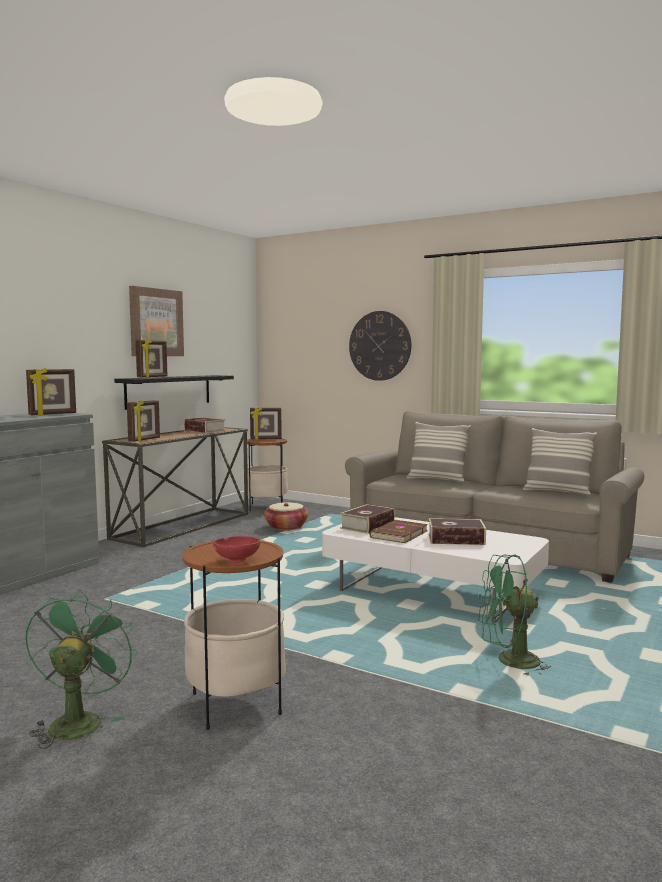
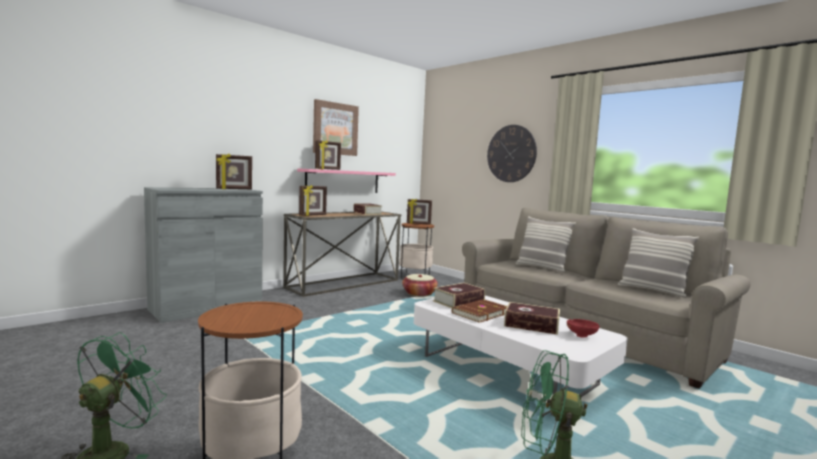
camera: 15 degrees right, 0 degrees up
(169, 391) = (343, 181): black shelf -> pink shelf
(237, 560) = (242, 324): red bowl -> red bowl (581, 335)

